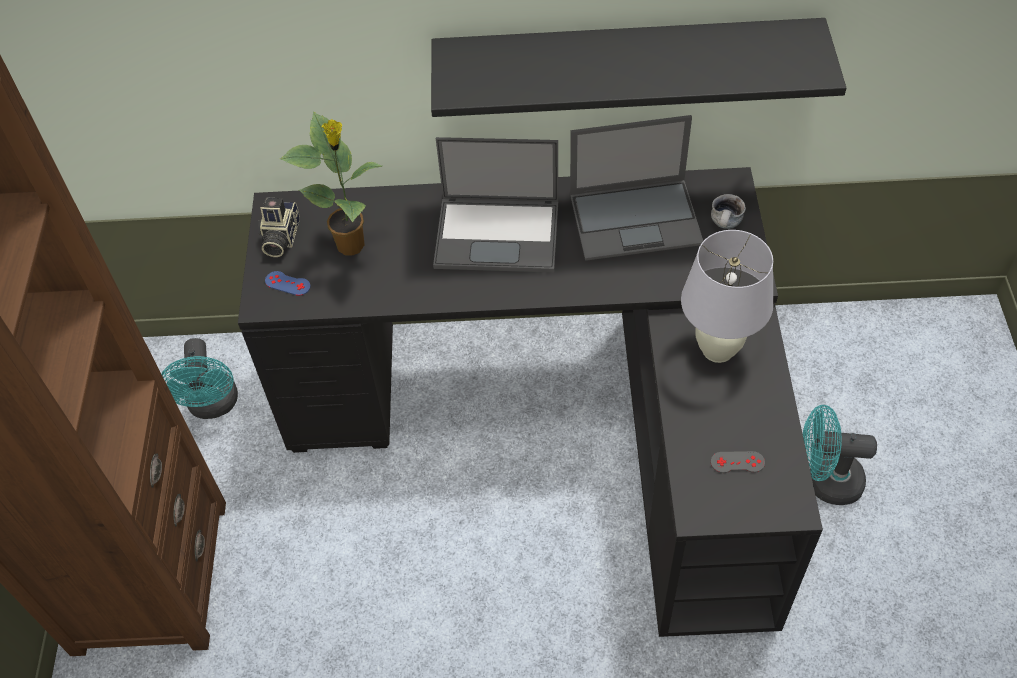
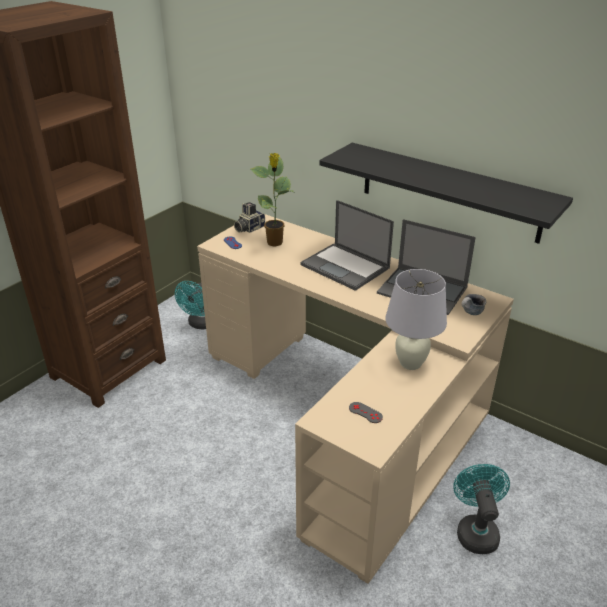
camera: 35 degrees right, 20 degrees down
(561, 421) = (348, 415): black desk -> beige desk
(825, 481) = (475, 530): turquoise fan -> turquoise fan turned 45 degrees clockwise

